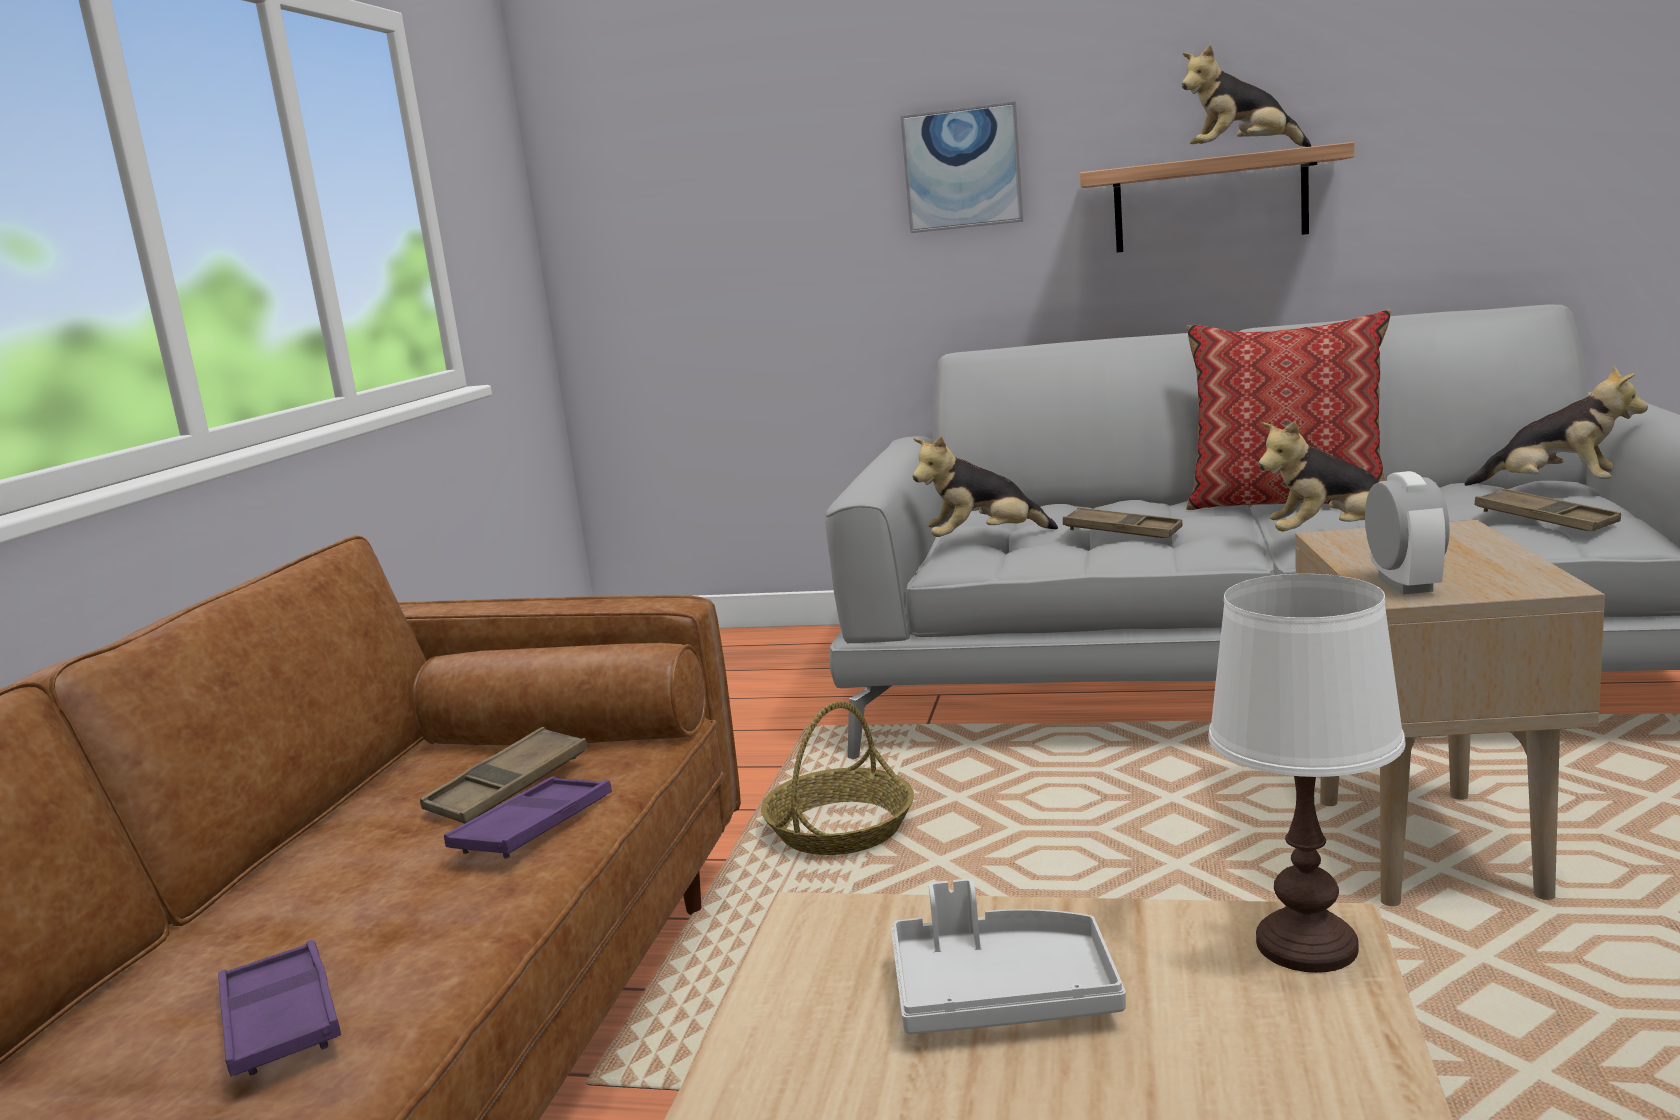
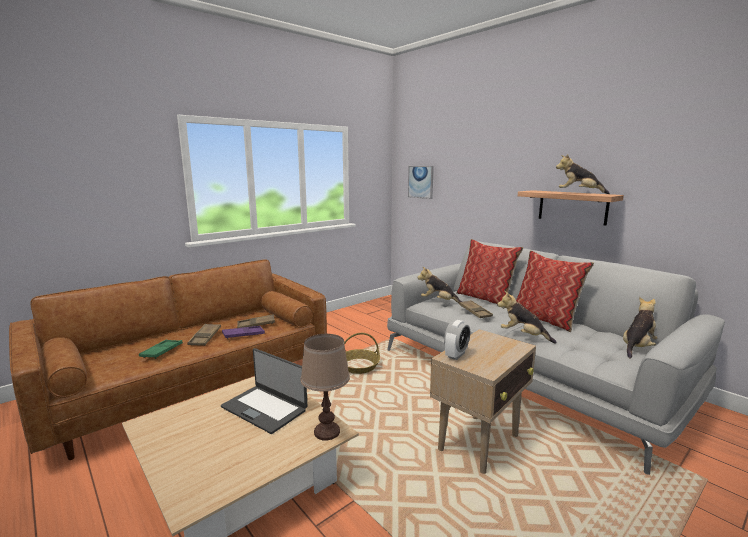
camera: 35 degrees right, 0 degrees up
(280, 1020) = (162, 351): purple tray -> green tray
(962, 168) = (496, 182): picture -> picture (421, 182)
(1002, 995) = (265, 408): grey tray -> laptop
(1072, 504) = (485, 298): none -> pillow
(1306, 946) = (326, 432): white table lamp -> brown table lamp
(1545, 520) = (600, 356): brown tray -> brown tray (205, 337)
(1555, 488) = (637, 347): plush toy -> plush toy turned 120 degrees counterclockwise

